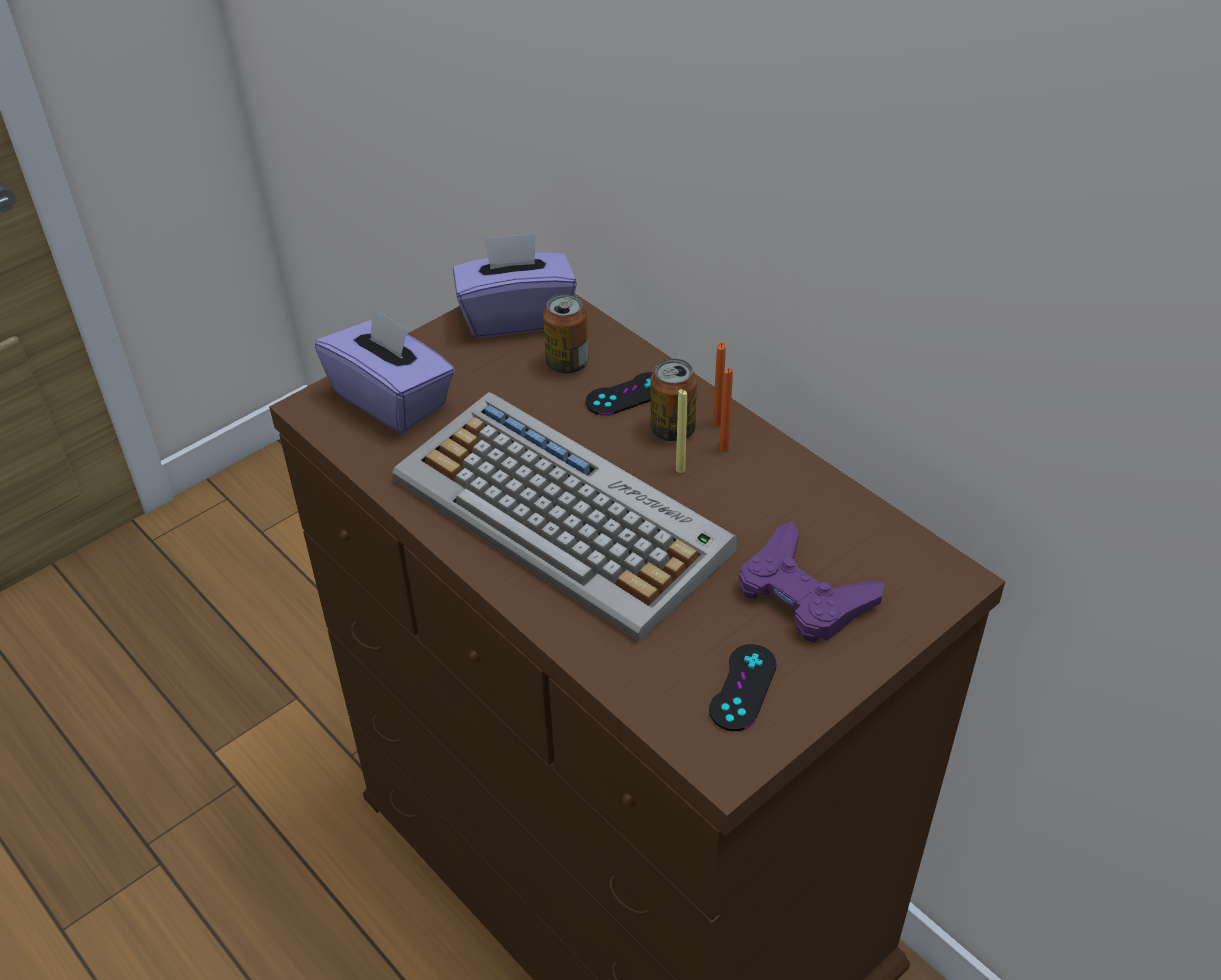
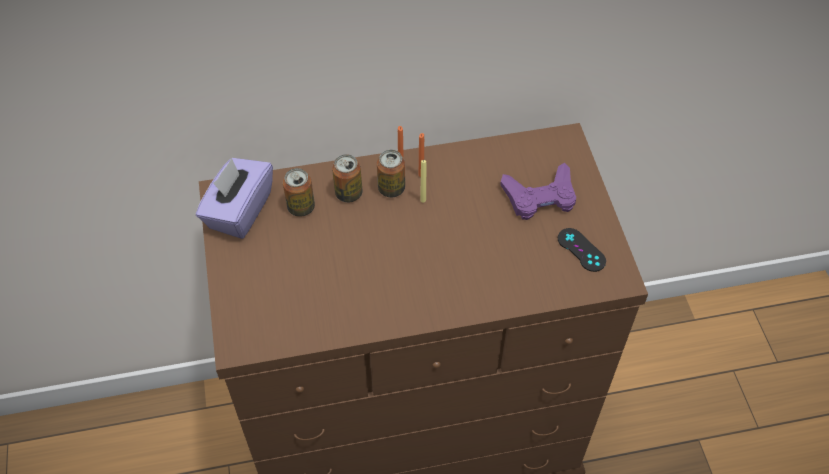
camera: 60 degrees left, 10 degrees up
(392, 399) = (263, 303): purple tissue box -> none
(564, 515) = (420, 265): keyboard -> none
(627, 394) = (348, 193): black game controller -> can

